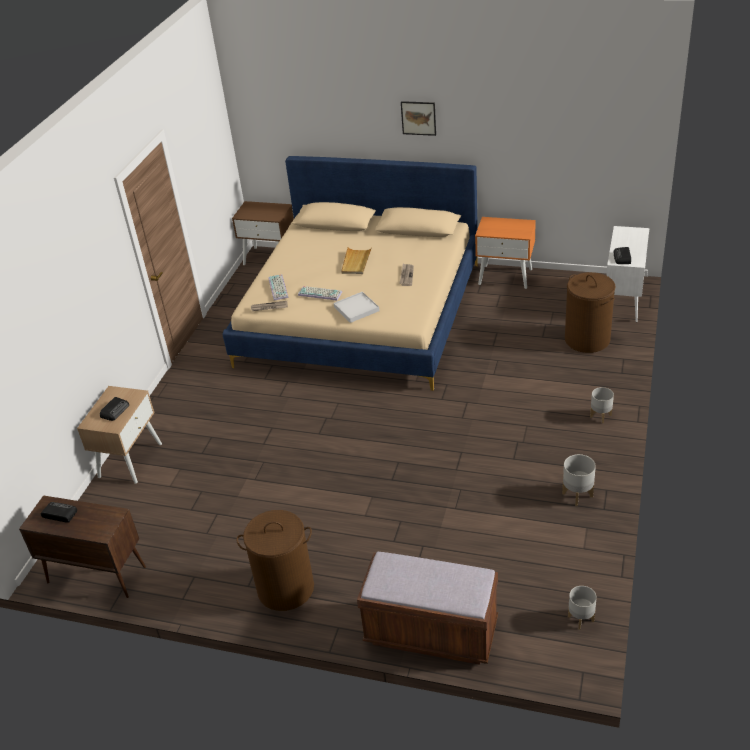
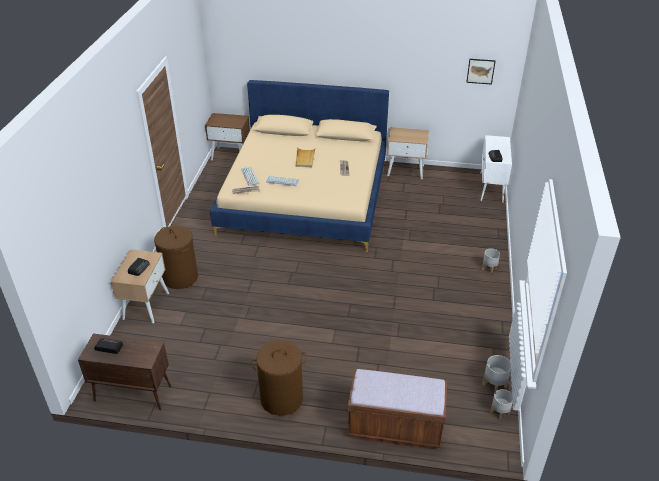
camera: 10 degrees left, 0 degrees up
(356, 309) = (311, 192): white tray -> none
(418, 118) = (349, 54): picture -> picture (480, 71)
(505, 276) = (406, 170): orange nightstand -> beige nightstand
(577, 495) = (482, 325): grey planter -> grey planter (494, 386)
(587, 339) = (471, 215): brown laundry basket -> brown laundry basket (180, 277)

